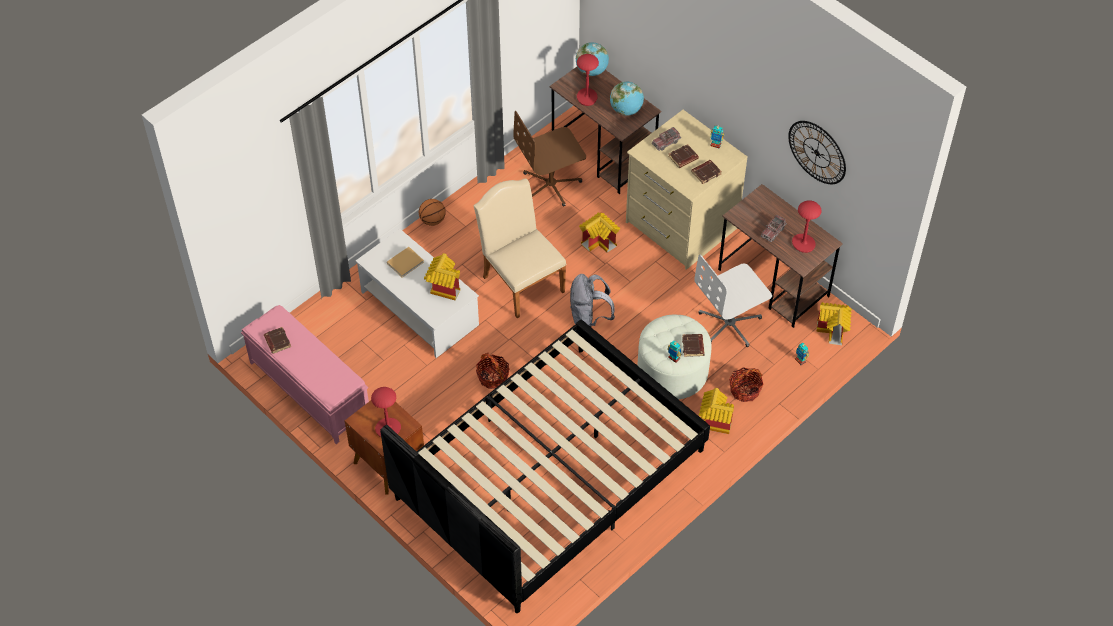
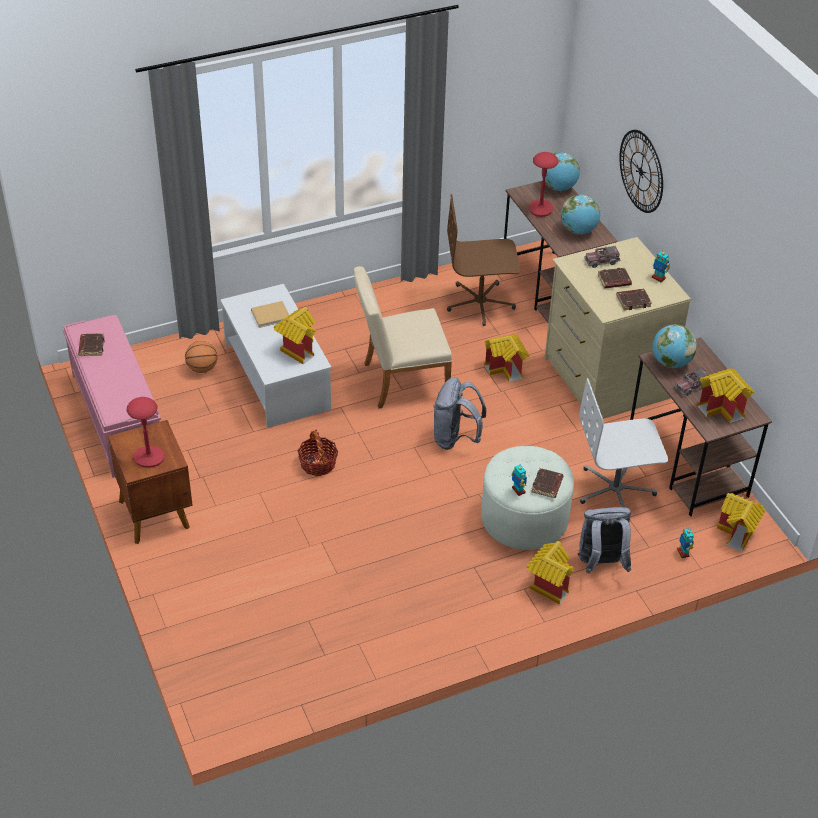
camera: 20 degrees right, 10 degrees down
(432, 220) = (336, 301): basketball -> basketball (202, 368)
(520, 280) = (399, 381): beige chair -> beige chair turned 90 degrees counterclockwise
(549, 474) = (327, 580): black bed -> none
(745, 390) = (601, 564): basket -> grey backpack
(749, 214) = (670, 362): none -> globe
(803, 244) = (723, 408): red table lamp -> toy house
(817, 152) = (762, 290): wall clock -> wall clock (641, 171)

